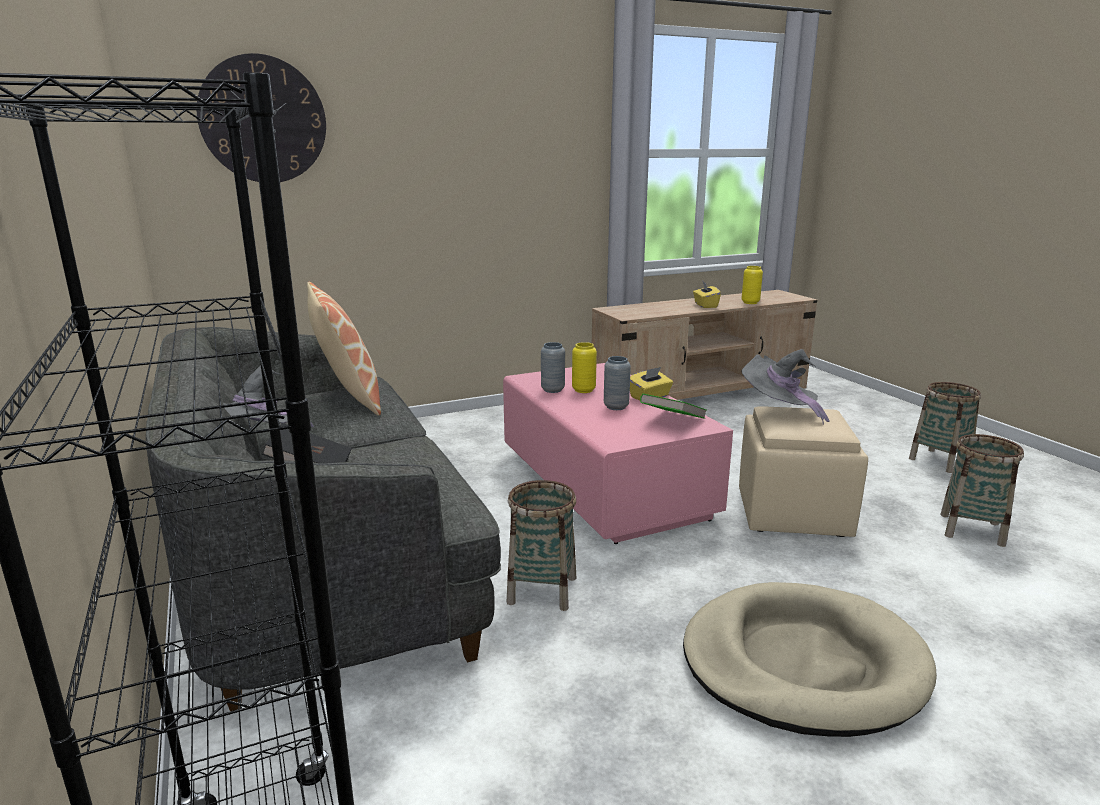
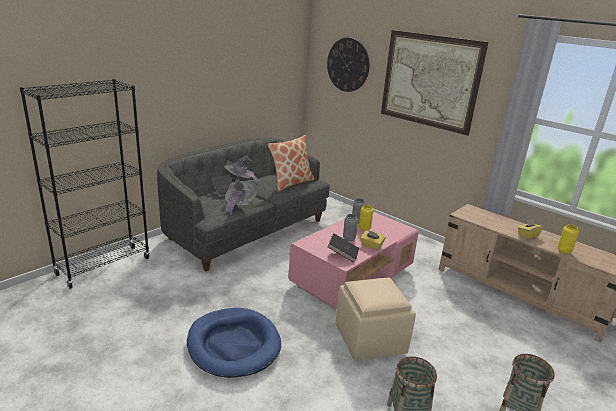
camera: 65 degrees right, 5 degrees up
(466, 123) = (429, 81): none -> picture
(542, 590) = (252, 276): basket -> none
(672, 421) = (342, 254): green book -> black book
(779, 411) = (381, 282): grey hat -> grey hat (239, 205)
(802, 663) = (233, 345): beige dog bed -> blue dog bed

